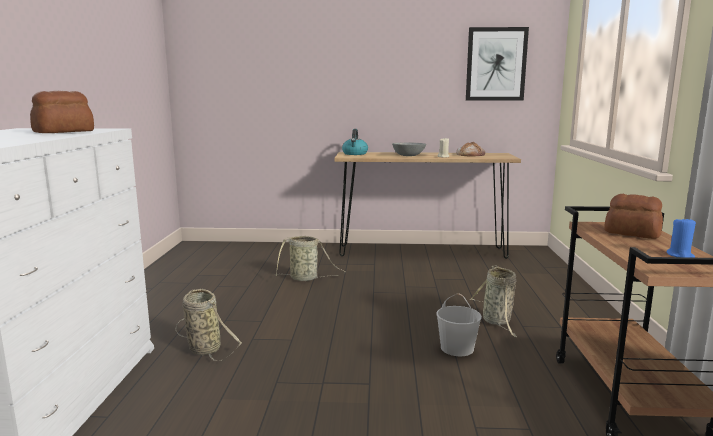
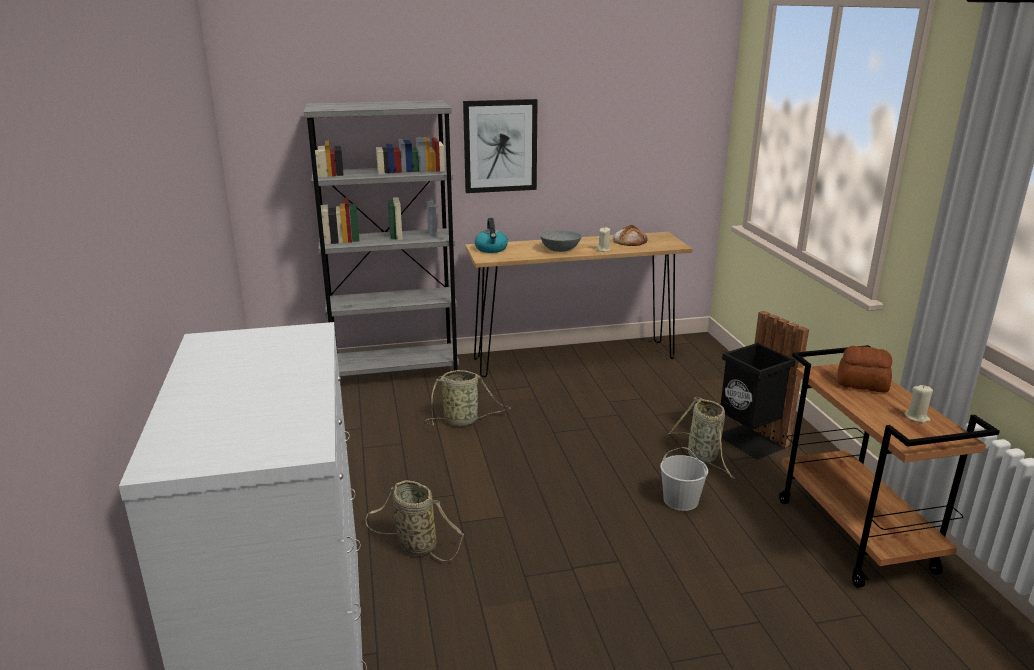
camera: 15 degrees left, 10 degrees up
(64, 132) = (286, 352): bread -> none
(277, 249) = (395, 374): none -> grey bookcase
(496, 64) = (654, 126): picture -> picture (500, 146)
(549, 316) = (750, 441): none -> black trash can
(680, 255) = (917, 417): blue candle -> beige candle

